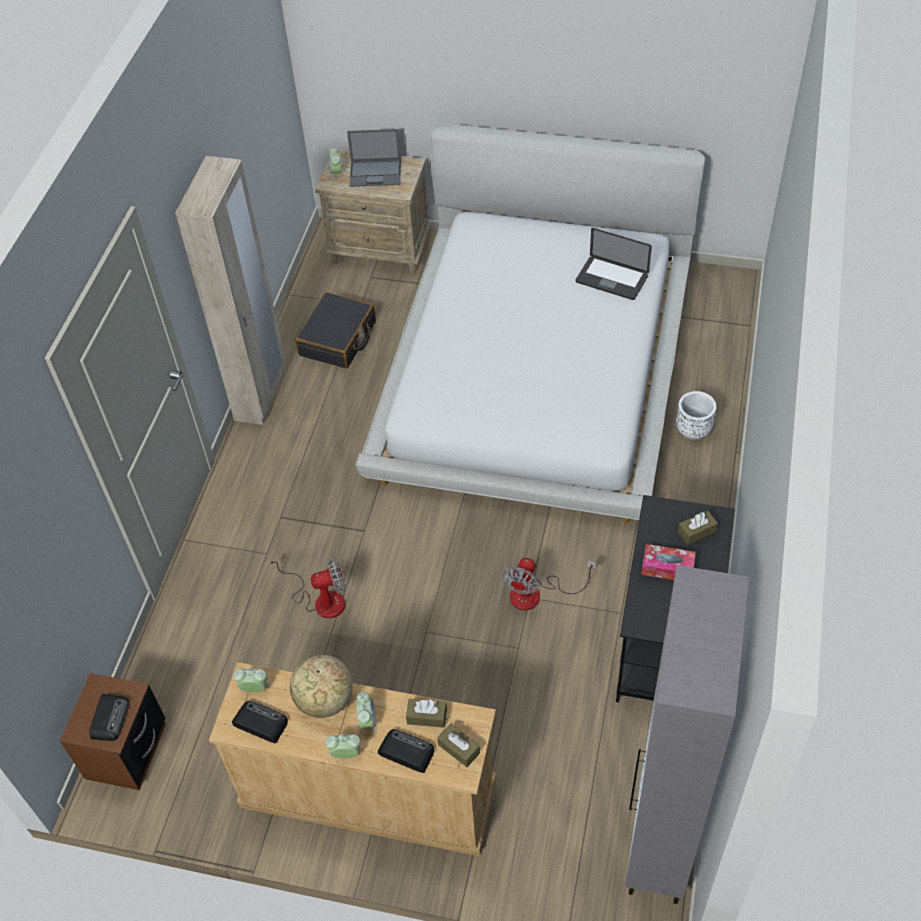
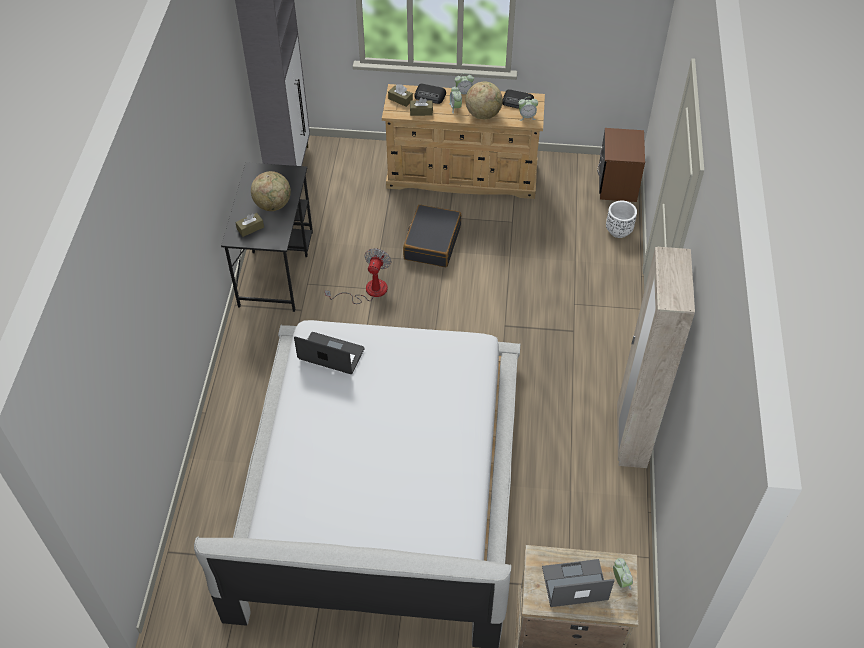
camera: 170 degrees right, 0 degrees up
(110, 718) = (619, 142): radio -> none
(320, 599) = (523, 276): fan -> none
(338, 339) = (579, 504): black suitcase -> black suitcase (432, 242)
(611, 279) = (305, 493): laptop -> laptop (331, 354)
(667, 568) = (273, 205): tissue box -> globe
(693, 430) = (239, 431): white planter -> white planter (618, 231)

